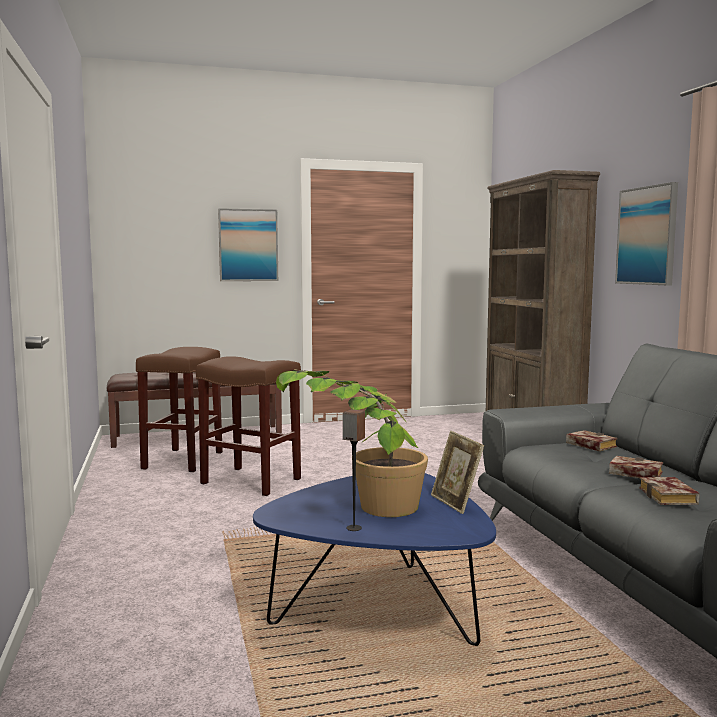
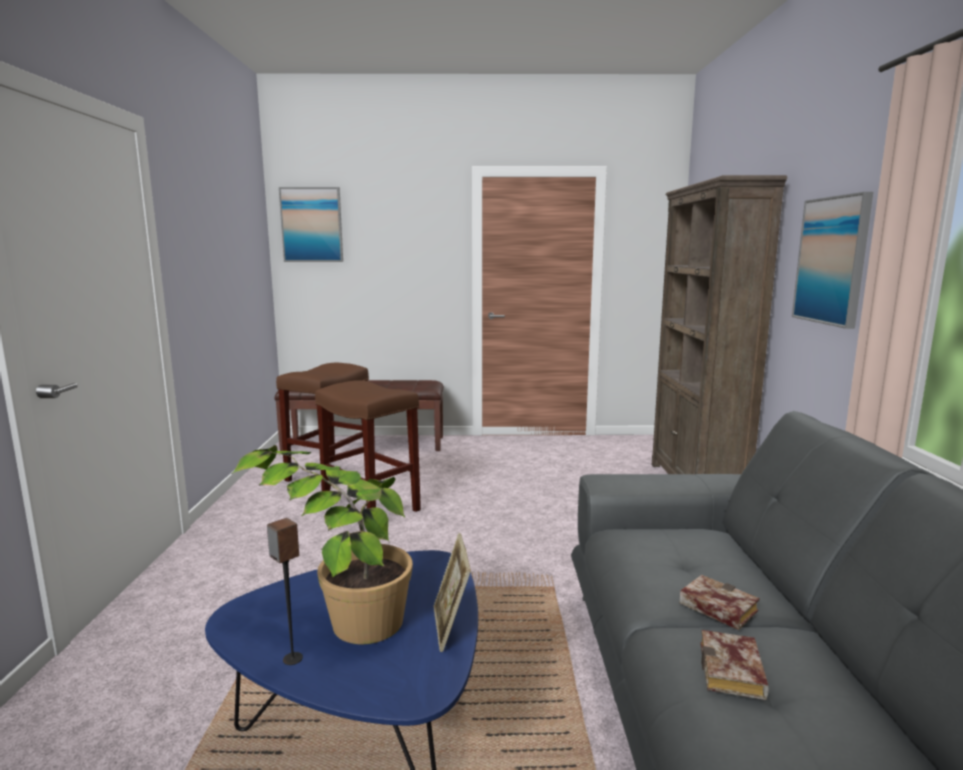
camera: 15 degrees right, 5 degrees up
(248, 245) = (418, 257): picture -> picture (312, 225)
(588, 445) = (691, 540): book -> none

